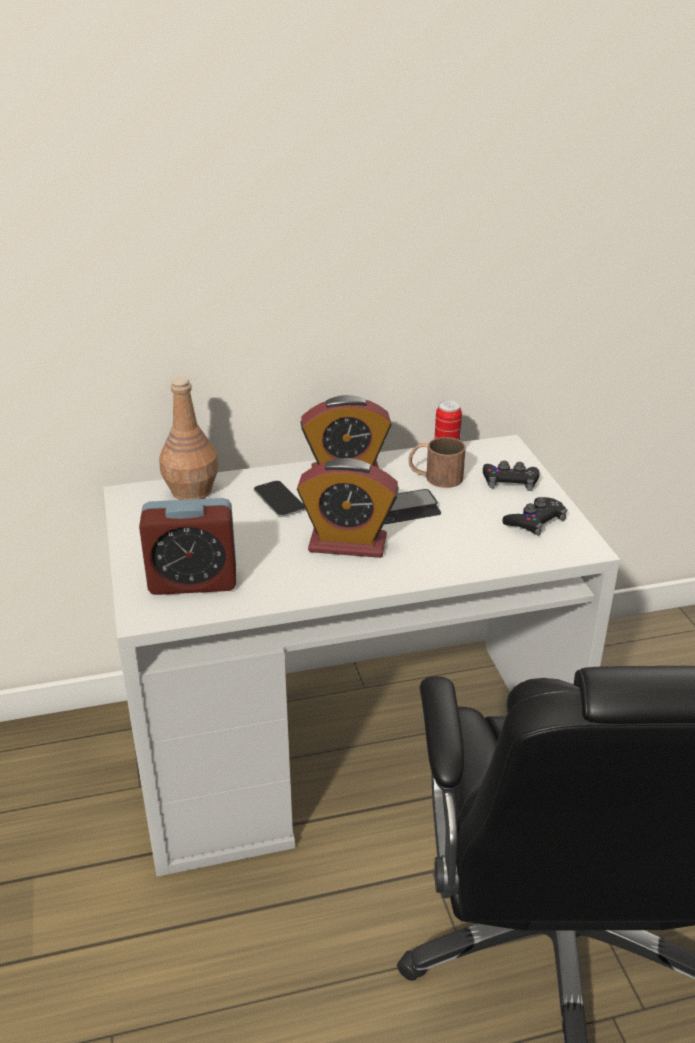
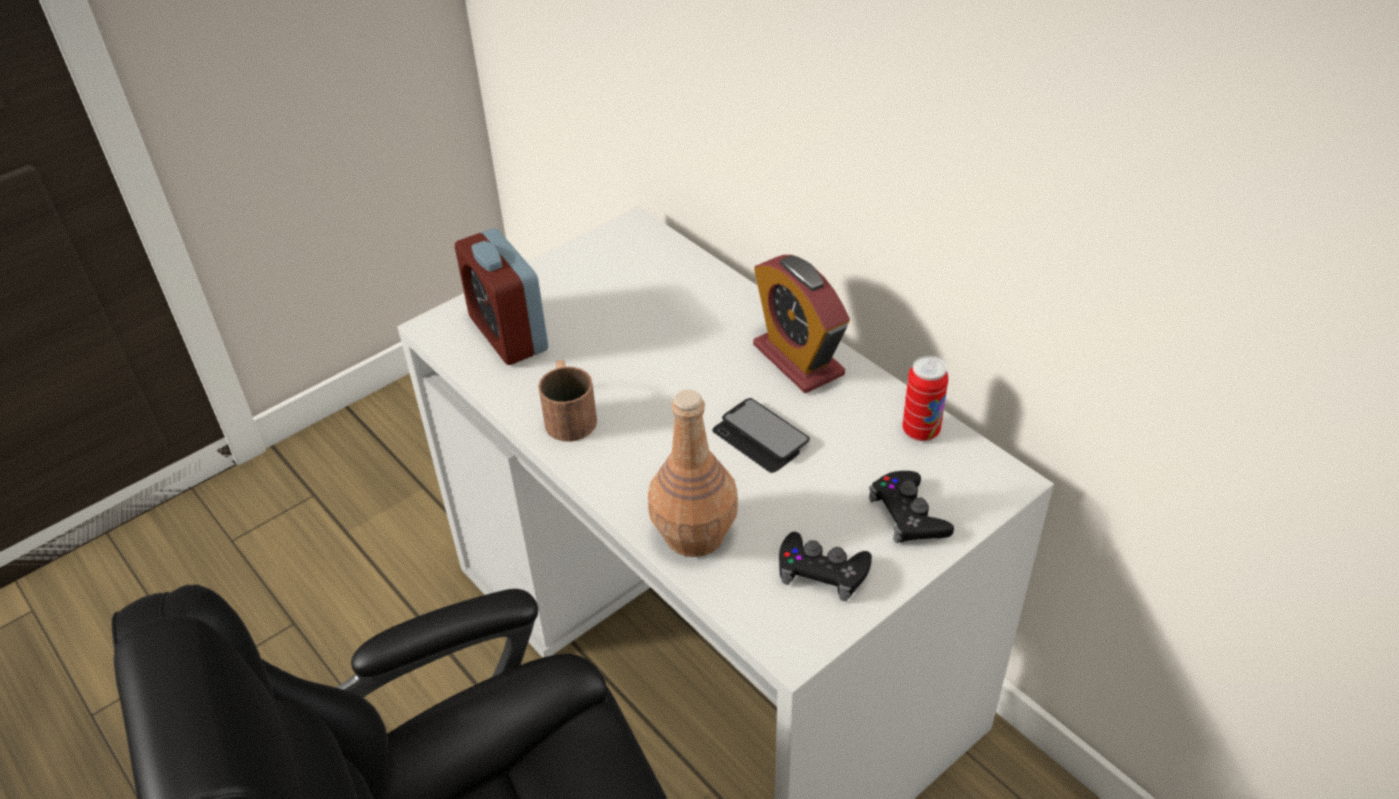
camera: 65 degrees right, 10 degrees up
(191, 491) = (670, 263): brown bottle -> brown bottle (693, 533)
(279, 500) = (701, 330): phone -> none
(347, 544) = (649, 416): alarm clock -> none
(435, 477) = (859, 438): brown mug -> brown mug (568, 413)

